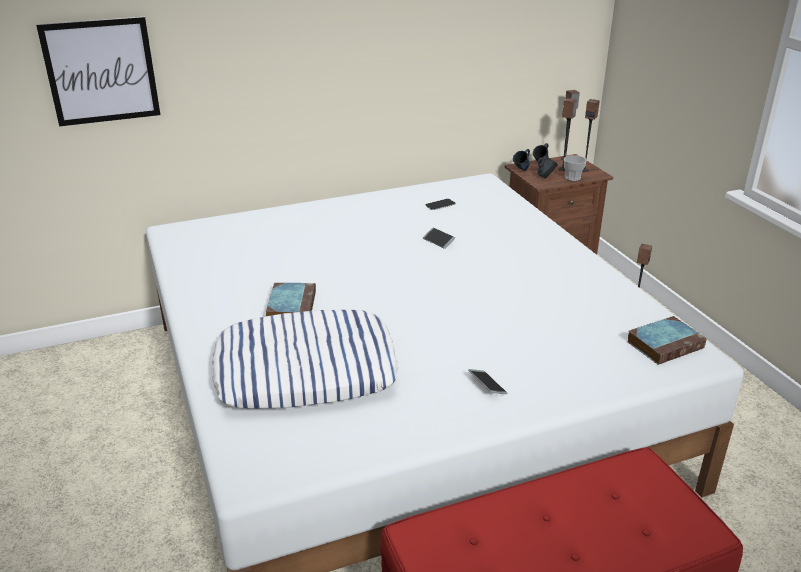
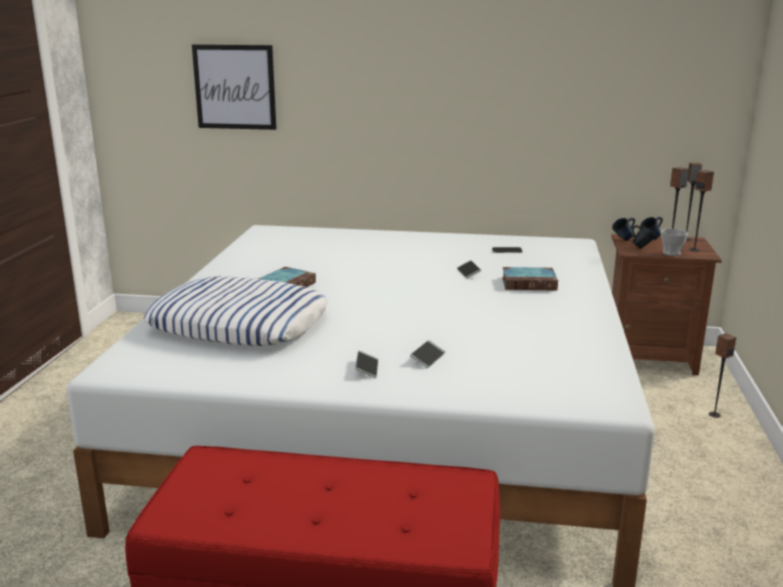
camera: 30 degrees right, 10 degrees down
(521, 355) = (427, 358): none -> phone
(665, 344) = (587, 386): book -> book (530, 283)

